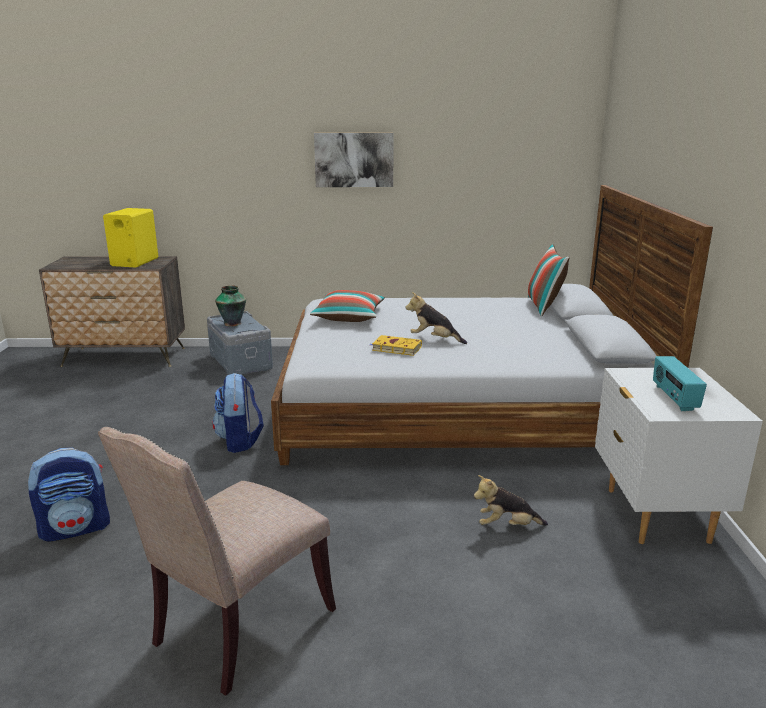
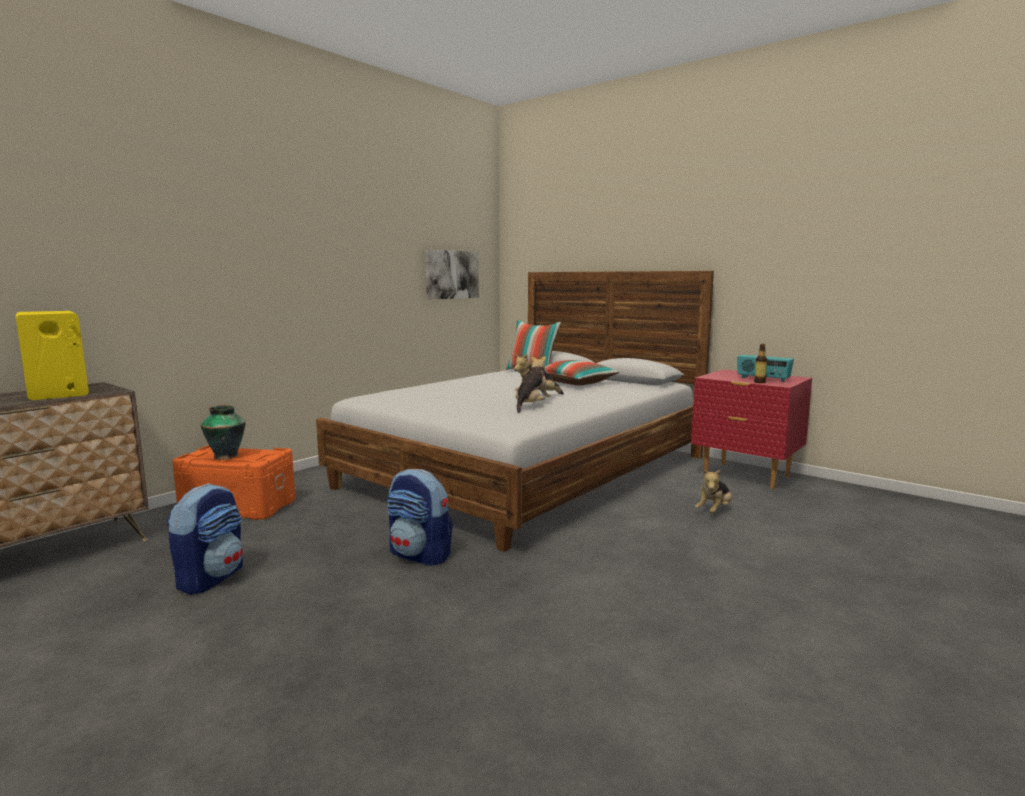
camera: 50 degrees left, 10 degrees down
(76, 528) = (460, 700): backpack -> backpack (211, 578)
(237, 629) = (768, 648): beige chair -> none
(241, 361) = (239, 506): grey storage box -> orange storage box
(349, 317) = (426, 400): pillow -> pillow (576, 383)
(354, 160) = (323, 250): picture -> picture (451, 274)
(395, 348) = (532, 406): yellow book -> plush toy
(646, 400) = (759, 382): none -> bottle
(655, 515) = (746, 476): white nightstand -> red nightstand

